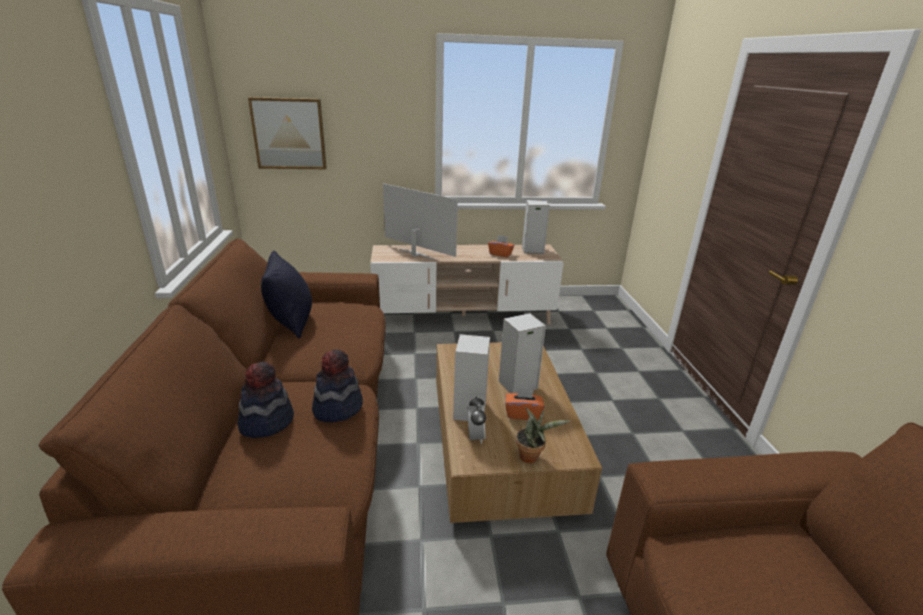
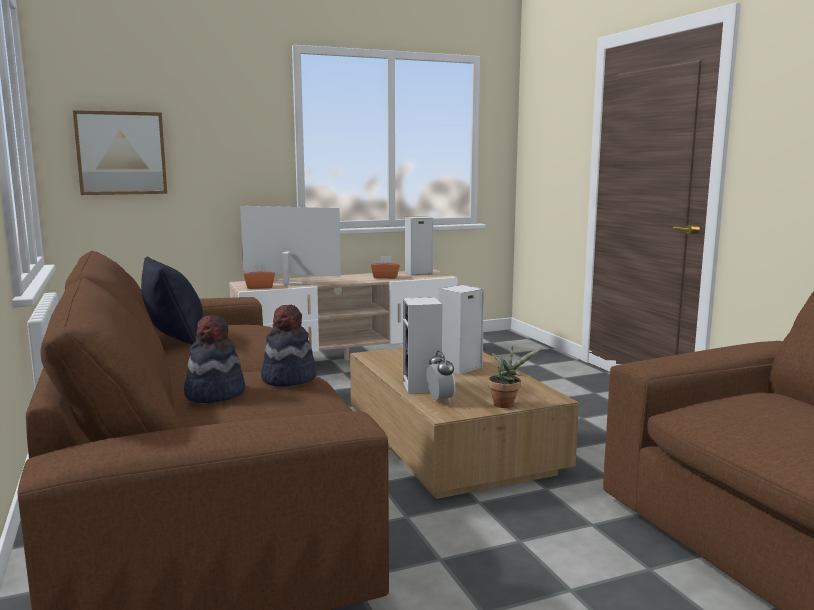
camera: 15 degrees left, 15 degrees down
(522, 413) = (478, 382): orange tissue box -> orange tissue box (260, 287)

